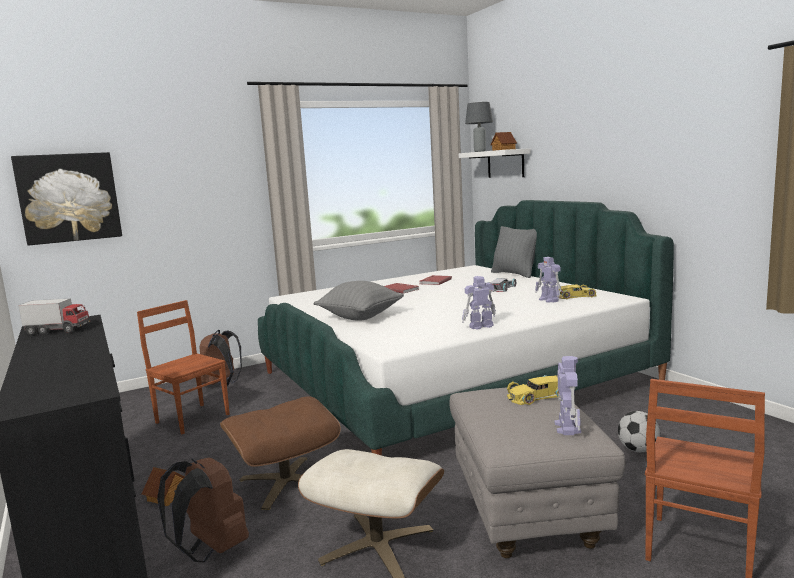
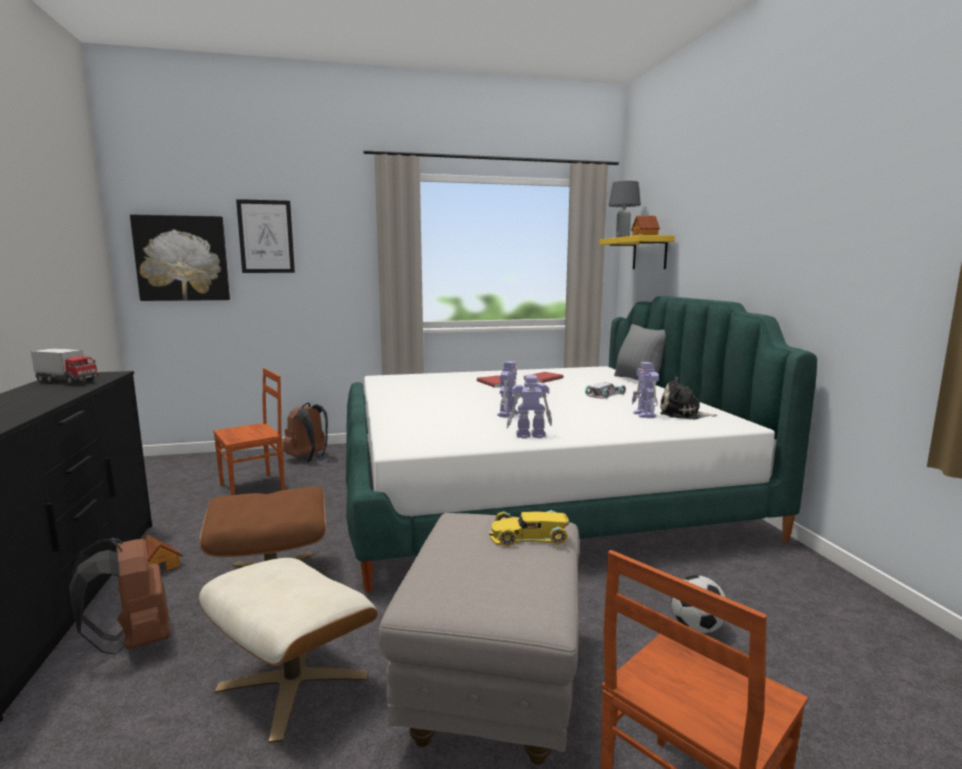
camera: 15 degrees right, 0 degrees up
(154, 170) = (266, 236): none -> picture
(193, 418) = (253, 488): brown chair -> brown chair turned 90 degrees clockwise
(360, 317) = (419, 407): grey pillow -> none
(505, 163) = (649, 253): white shelf -> yellow shelf
(567, 427) = (522, 590): toy robot -> toy robot (508, 414)
(576, 296) = (683, 414): yellow toy car -> plush toy

